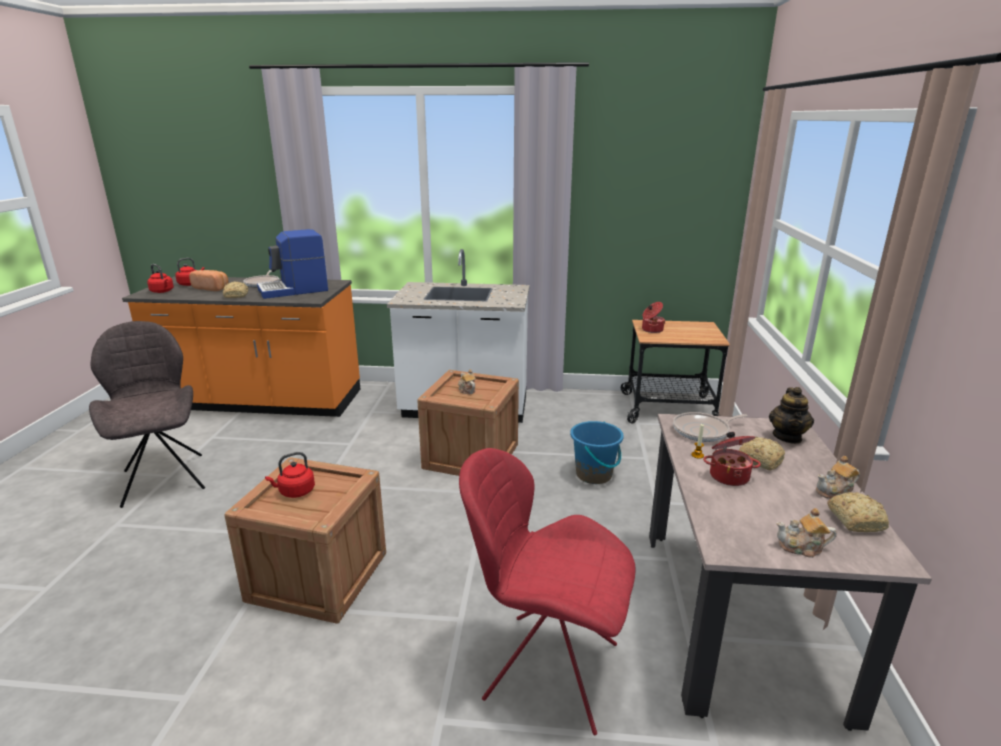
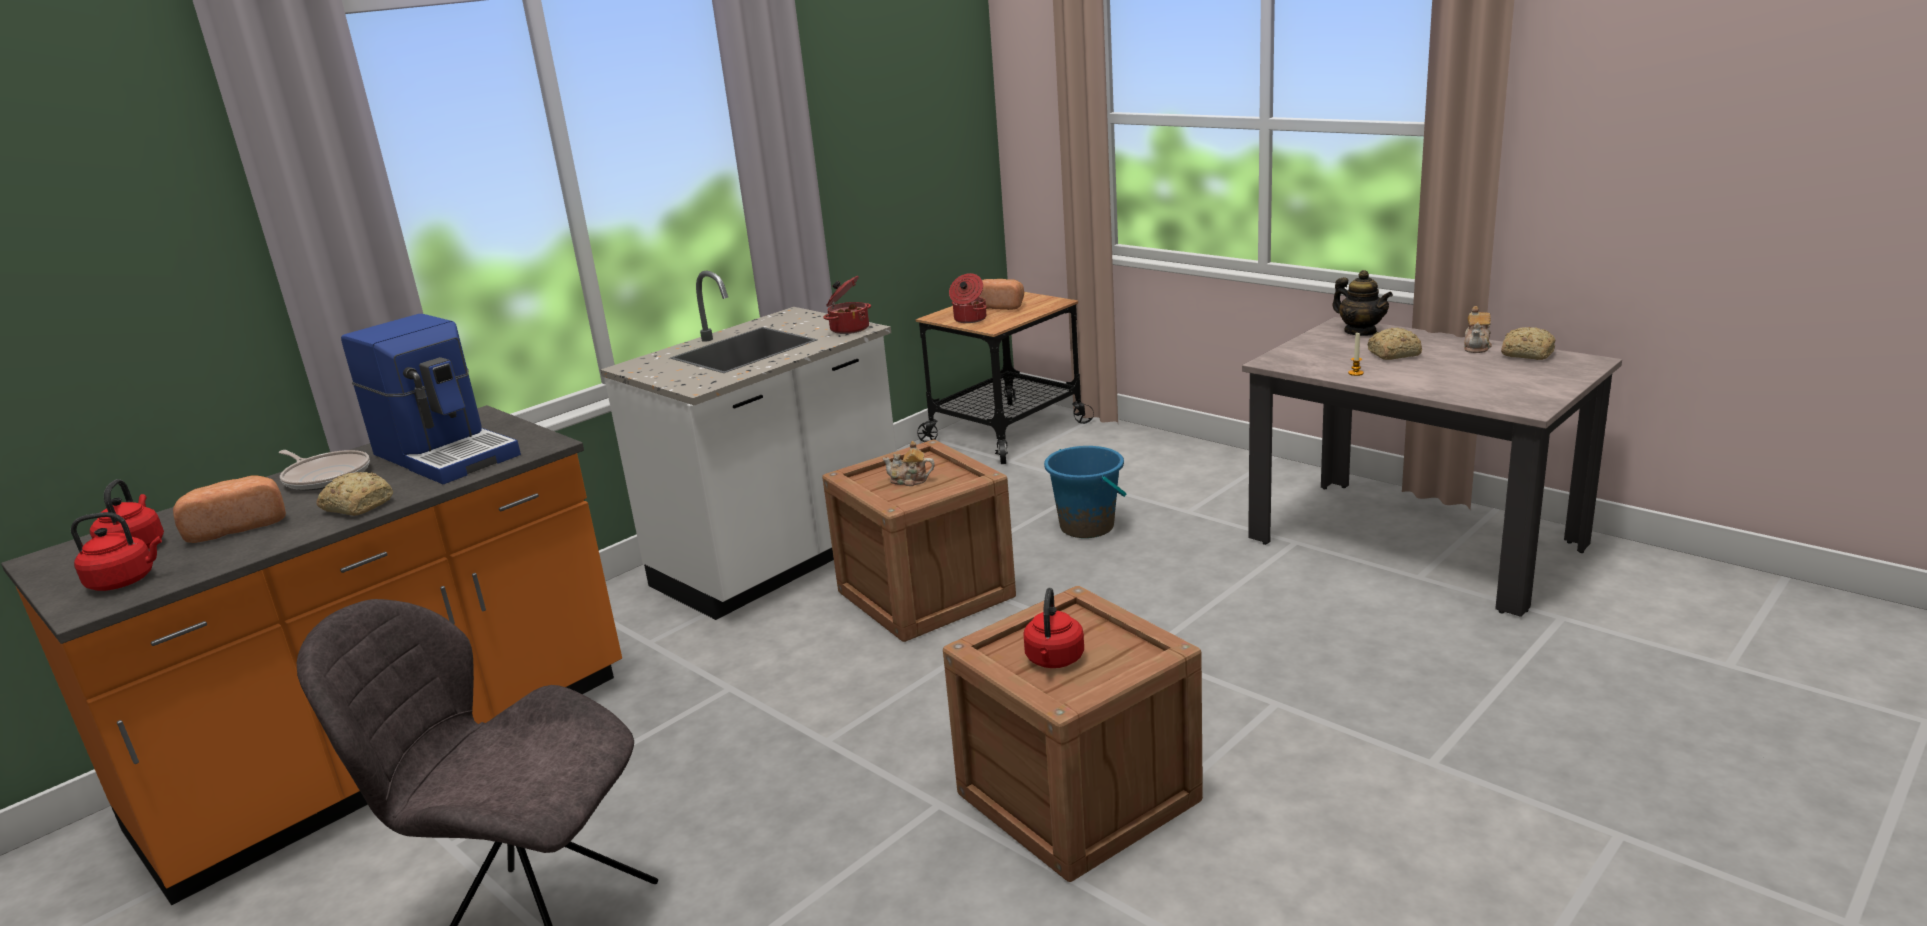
camera: 50 degrees left, 0 degrees up
(294, 290) = (447, 454): coffee machine -> coffee machine turned 60 degrees counterclockwise
(546, 669) = (1404, 671): red chair -> none
(683, 330) = (999, 306): none -> bread
(703, 431) = (1308, 358): frying pan -> none
(729, 476) = (1409, 373): cooking pot -> cooking pot (849, 328)
(802, 548) = (1551, 382): teapot -> none

